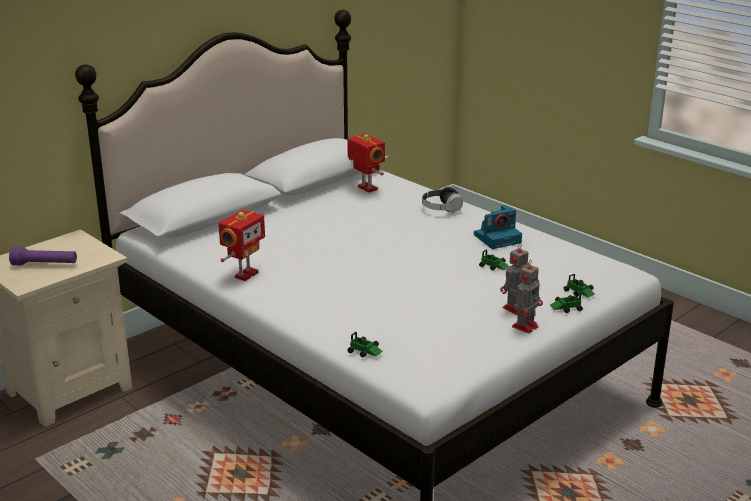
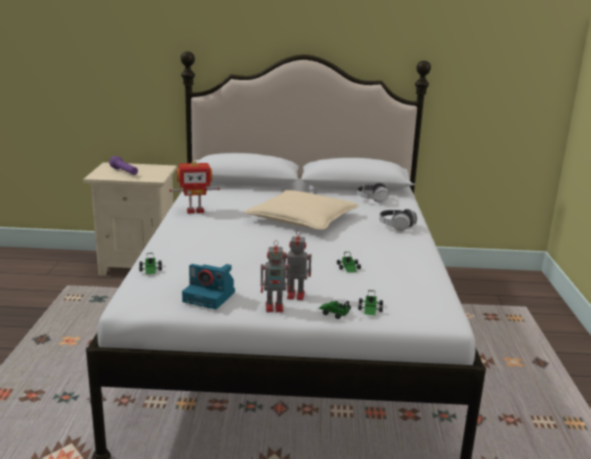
camera: 45 degrees right, 5 degrees down
(356, 236) = (302, 218): none -> beige pillow
(366, 188) = (372, 199): toy robot -> headphones
(498, 238) = (391, 255): camera -> camera (210, 297)

